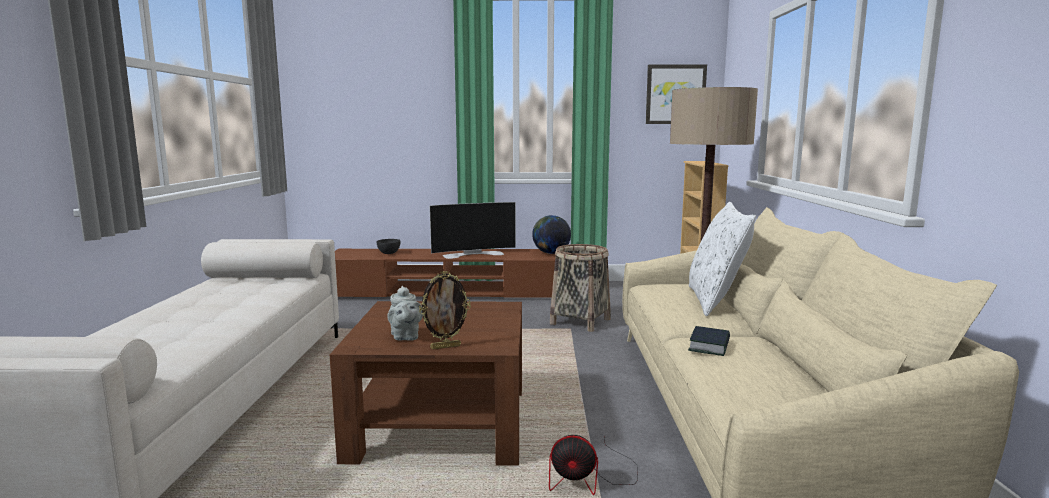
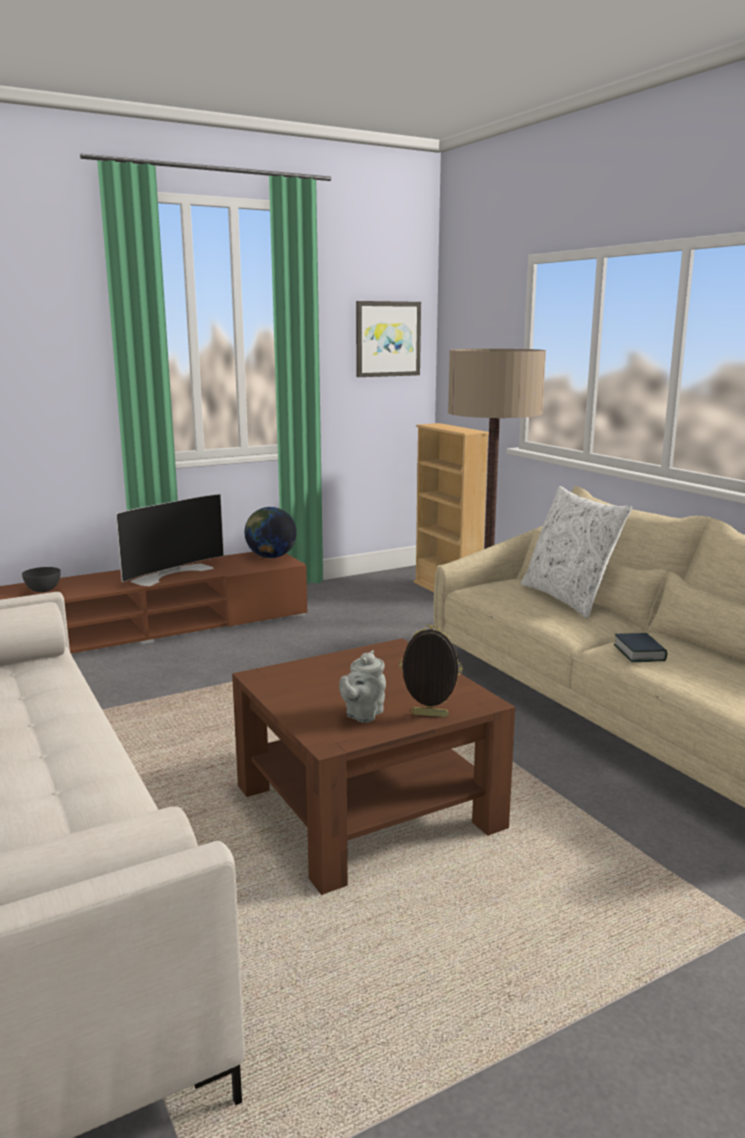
camera: 30 degrees left, 5 degrees up
(405, 337) = (363, 714): grey teapot -> grey teapot turned 75 degrees clockwise
(445, 347) = (429, 716): picture frame -> picture frame turned 120 degrees counterclockwise
(580, 321) = (357, 642): basket -> none
(590, 478) = (584, 818): fan -> none

